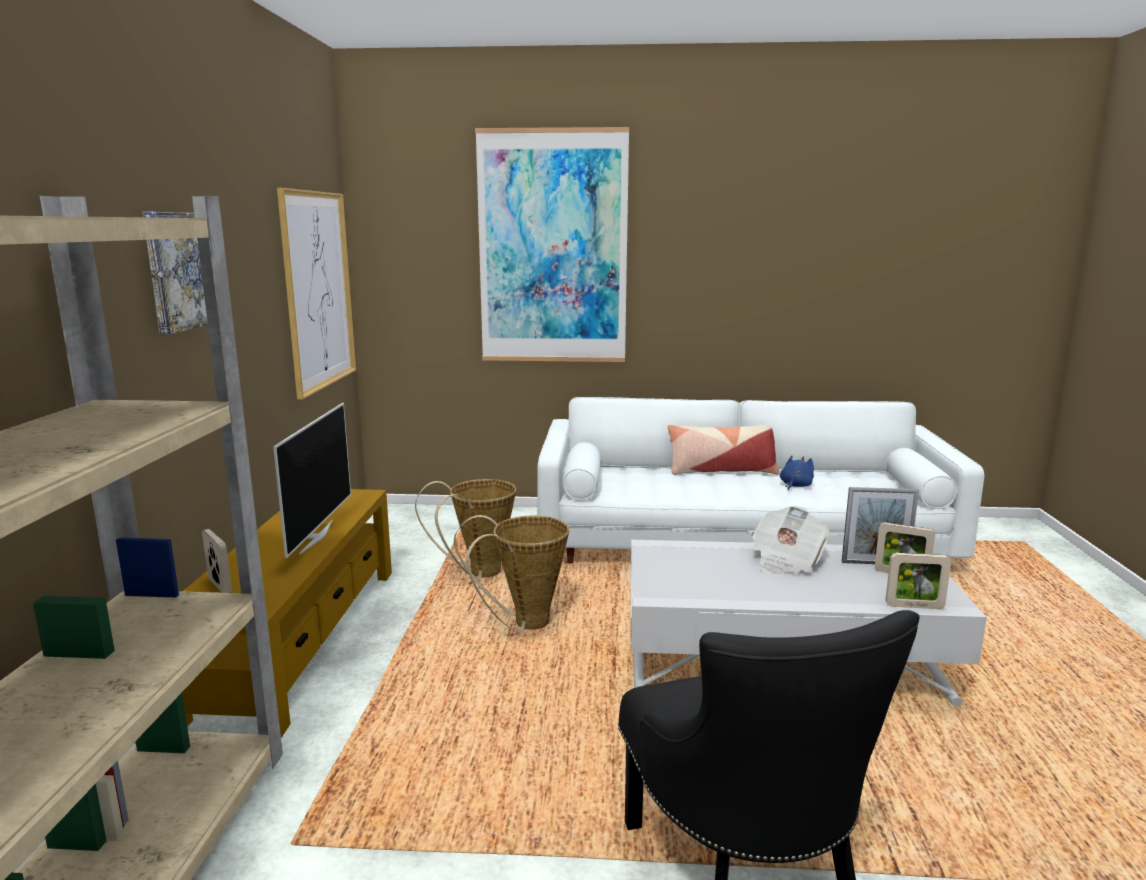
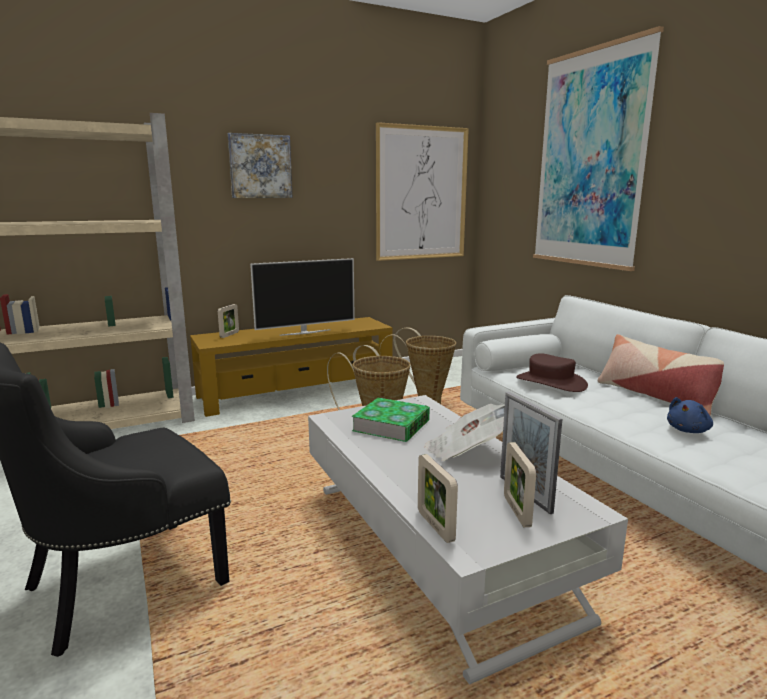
camera: 60 degrees right, 0 degrees up
(656, 487) = (550, 382): none -> brown hat
(701, 573) = (391, 425): none -> book
(795, 486) = (688, 430): blue plush toy -> blue plush toy turned 135 degrees clockwise

